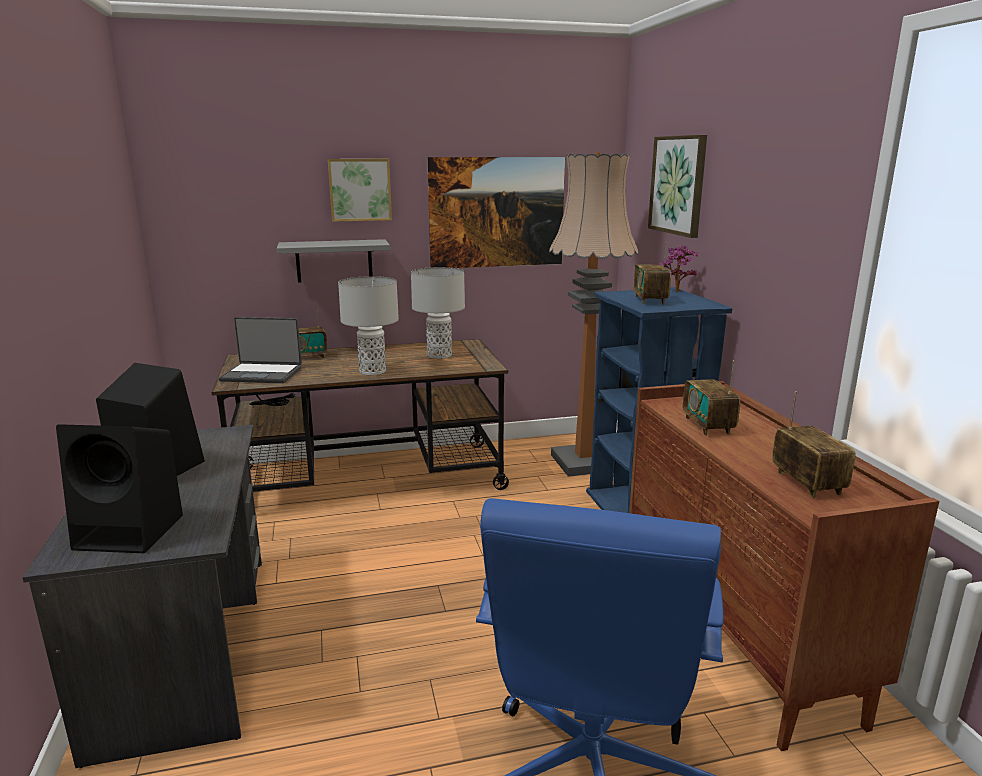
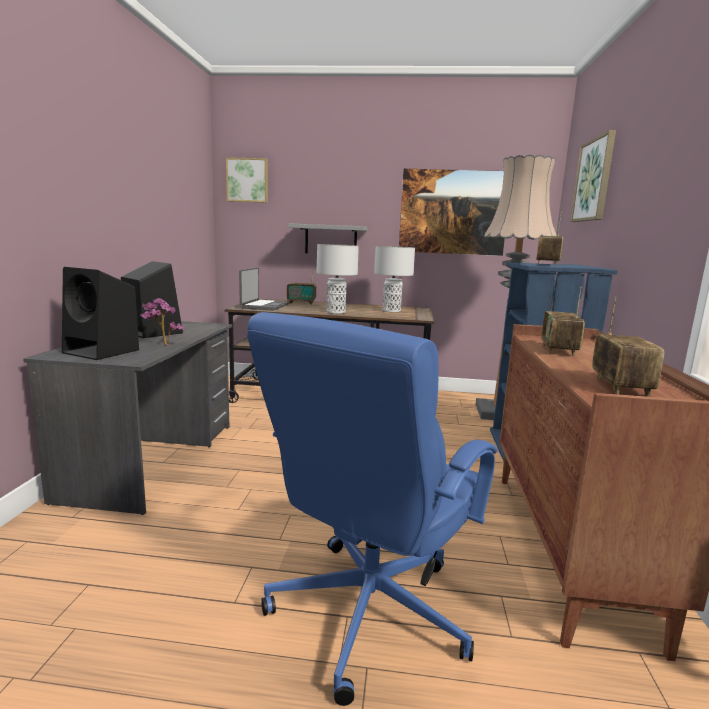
camera: 20 degrees right, 5 degrees down
(262, 374) = (264, 306): laptop -> laptop turned 105 degrees counterclockwise
(360, 190) = (353, 190): picture -> picture (247, 180)
(676, 292) = (578, 265): potted plant -> potted plant (162, 345)

